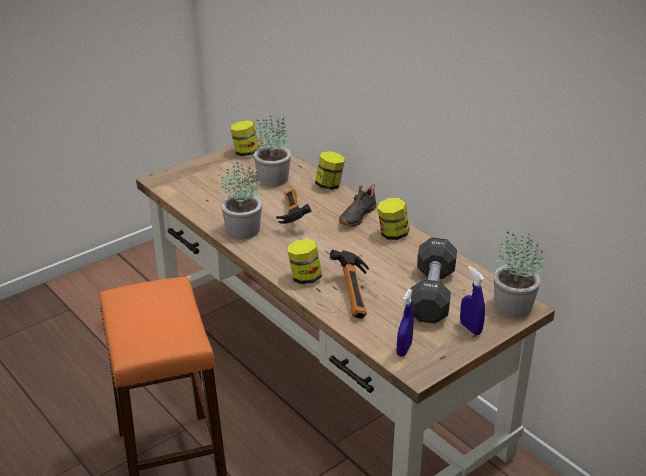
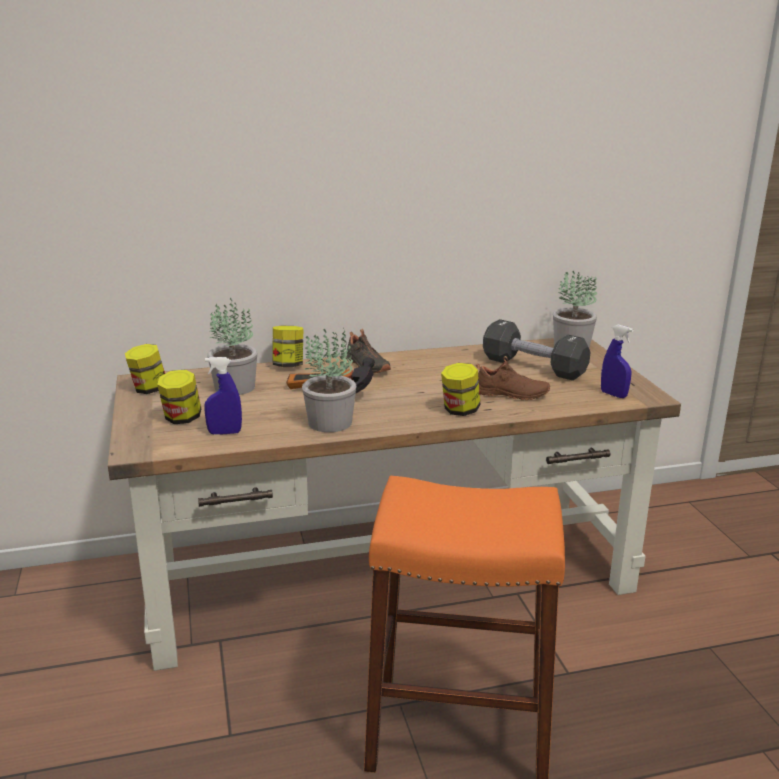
camera: 65 degrees left, 10 degrees down
(356, 295) = (511, 395): hammer -> brown shoe
(392, 234) = (417, 360): jar -> jar (182, 419)
(470, 328) = (595, 365): blue spray bottle -> blue spray bottle (224, 433)

